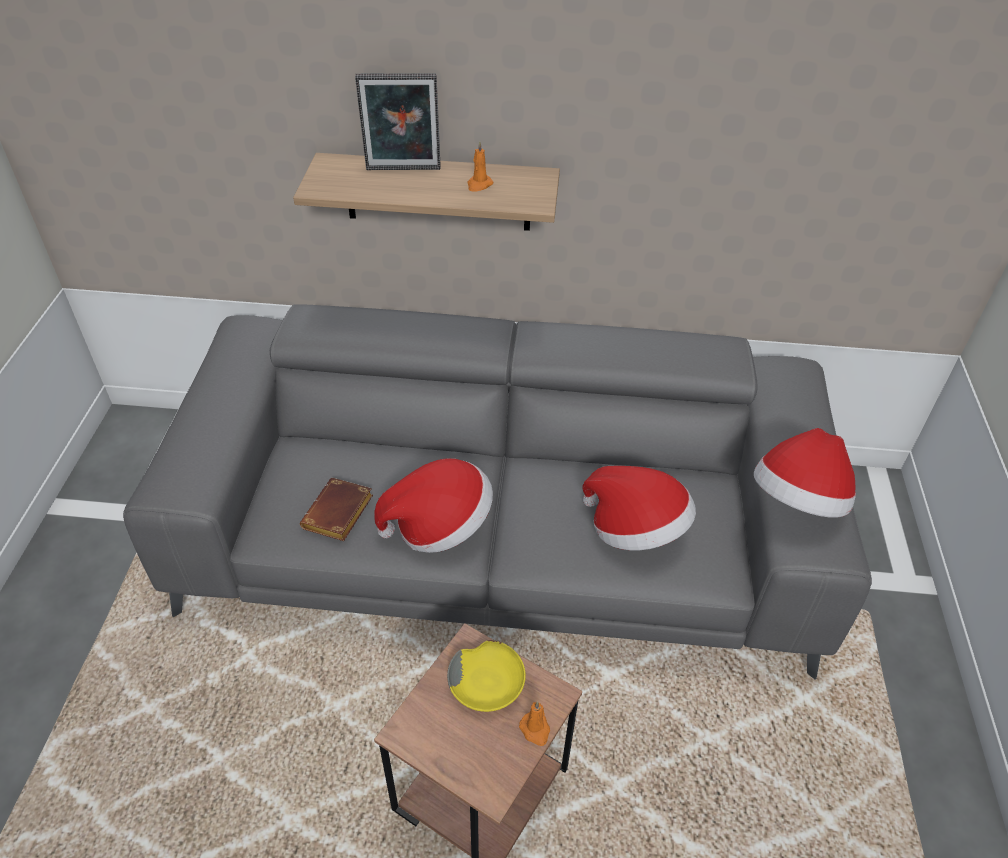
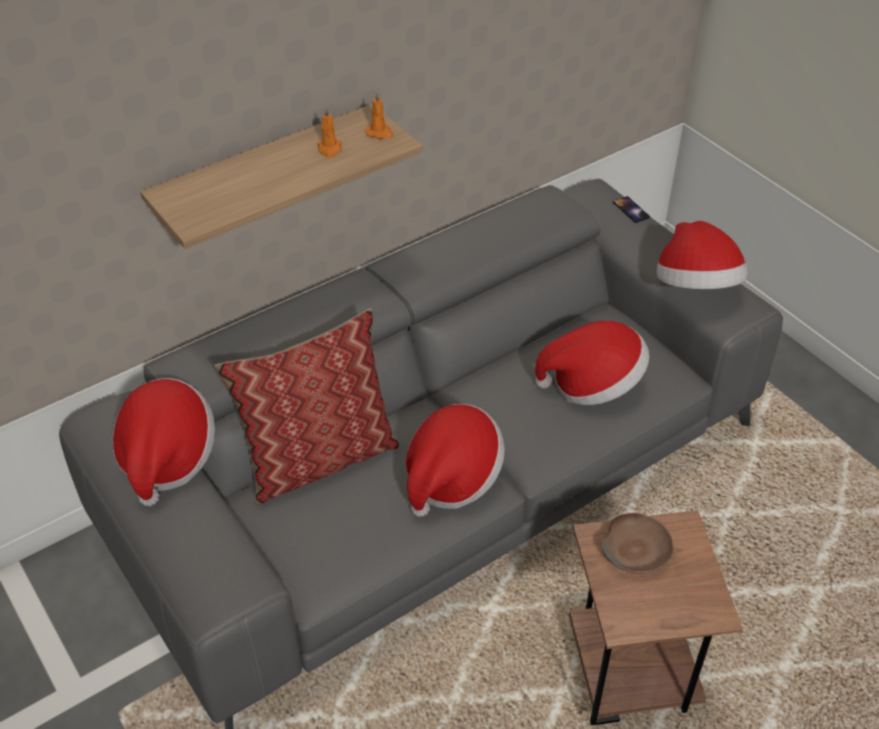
camera: 40 degrees left, 0 degrees up
(248, 376) = (167, 457): none -> hat
(339, 515) = (362, 526): brown book -> none
(369, 448) = (319, 458): none -> pillow
(403, 170) = (247, 168): picture frame -> none
(488, 683) = (636, 551): yellow bowl -> brown bowl
(535, 730) = (699, 556): orange candle -> orange candle (380, 133)
(812, 401) = (631, 210): none -> phone

